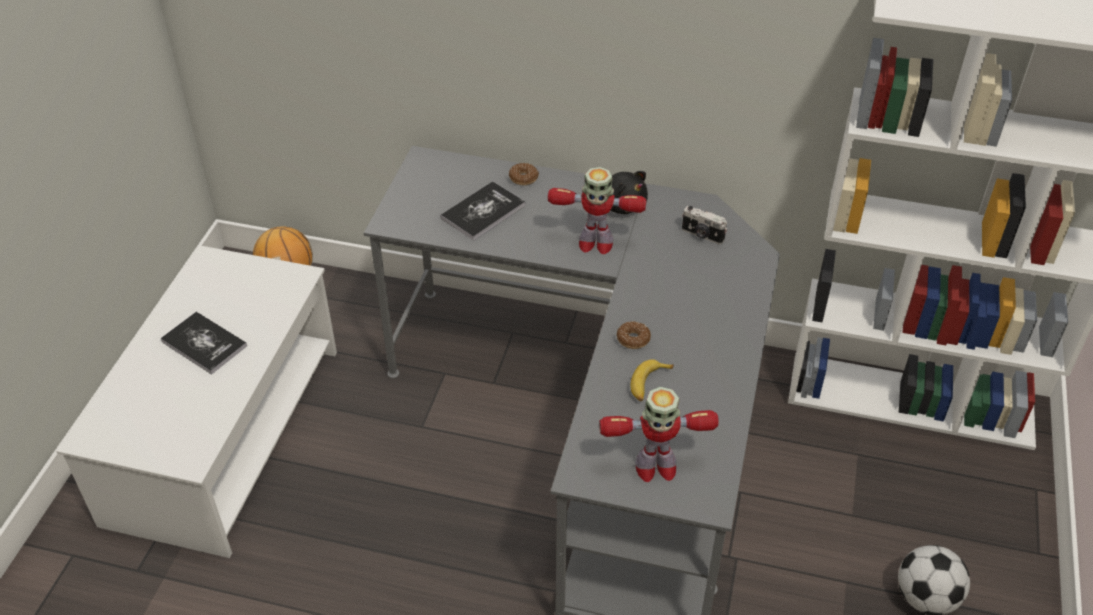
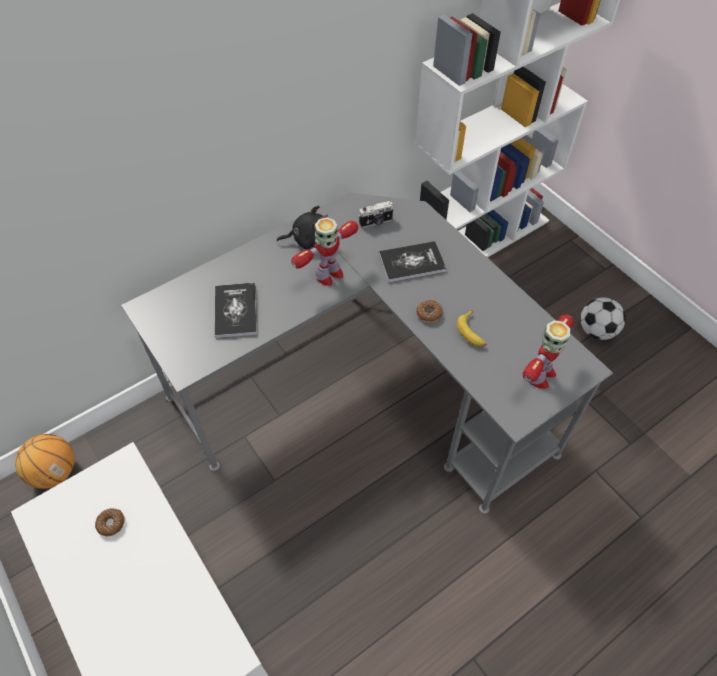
camera: 50 degrees left, 10 degrees up
(204, 344) = (122, 573): book -> book (412, 262)
(523, 178) = (228, 268): donut -> donut (111, 524)

